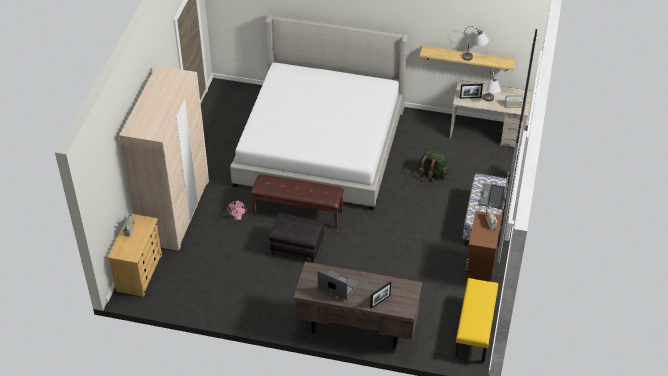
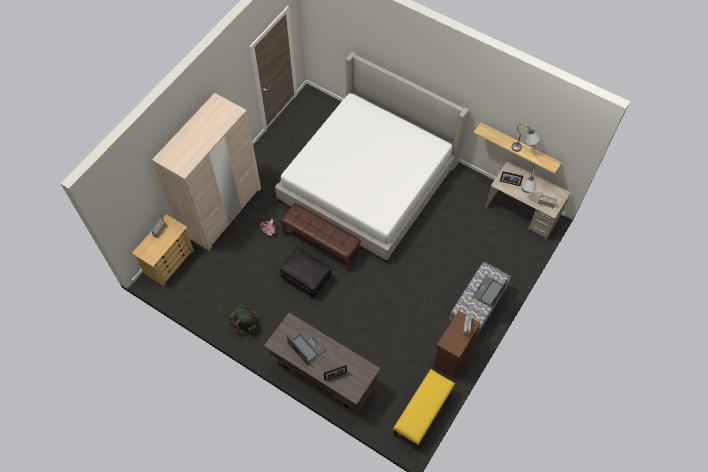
camera: 20 degrees right, 15 degrees up
(432, 173) = (453, 240): green backpack -> green backpack (246, 324)

